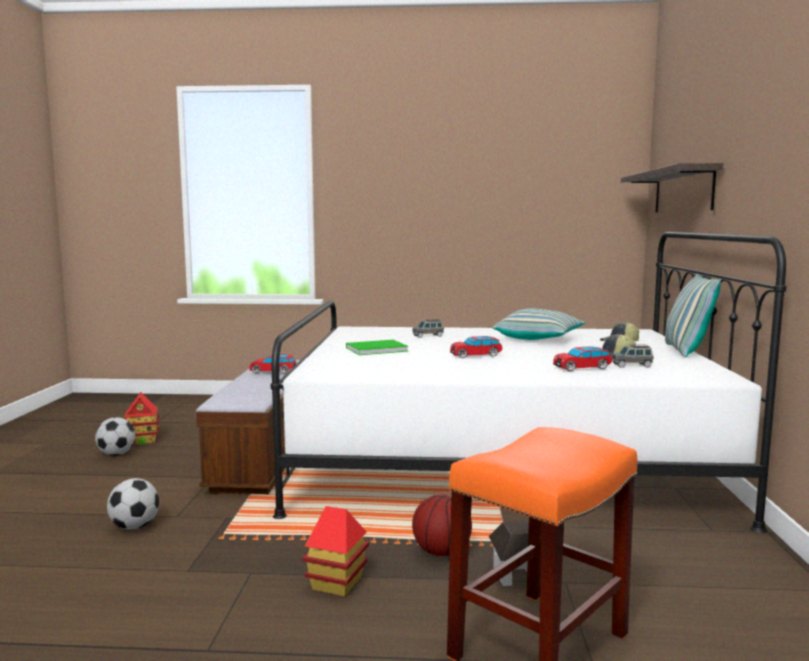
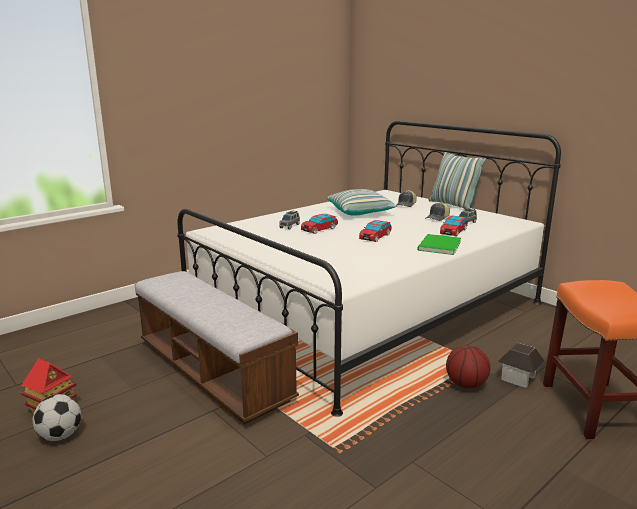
camera: 45 degrees left, 10 degrees up
(134, 526) = (256, 484): football -> none
(273, 371) = (197, 291): toy car -> toy car (319, 229)
(337, 583) = (466, 436): toy house -> none
(374, 349) = (299, 249): green book -> green book (438, 246)
(682, 191) = (410, 92): shelf -> none

